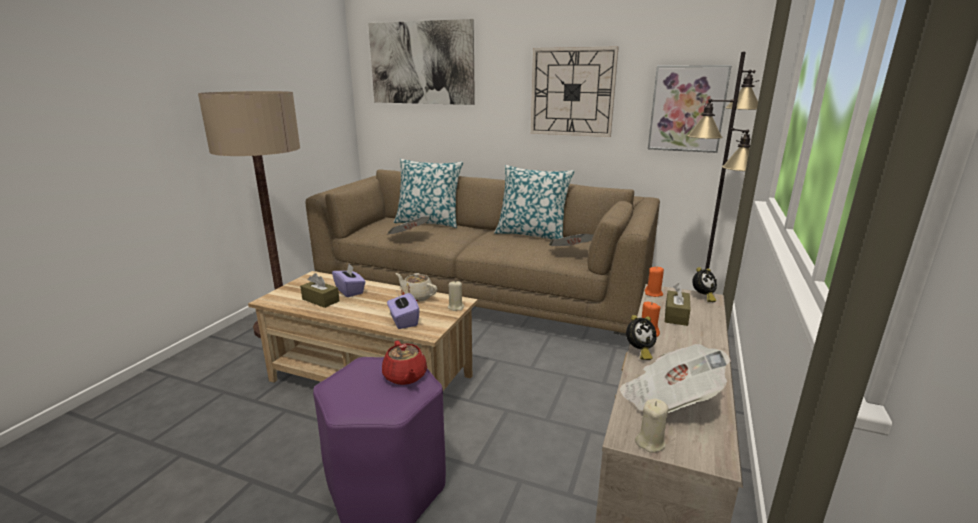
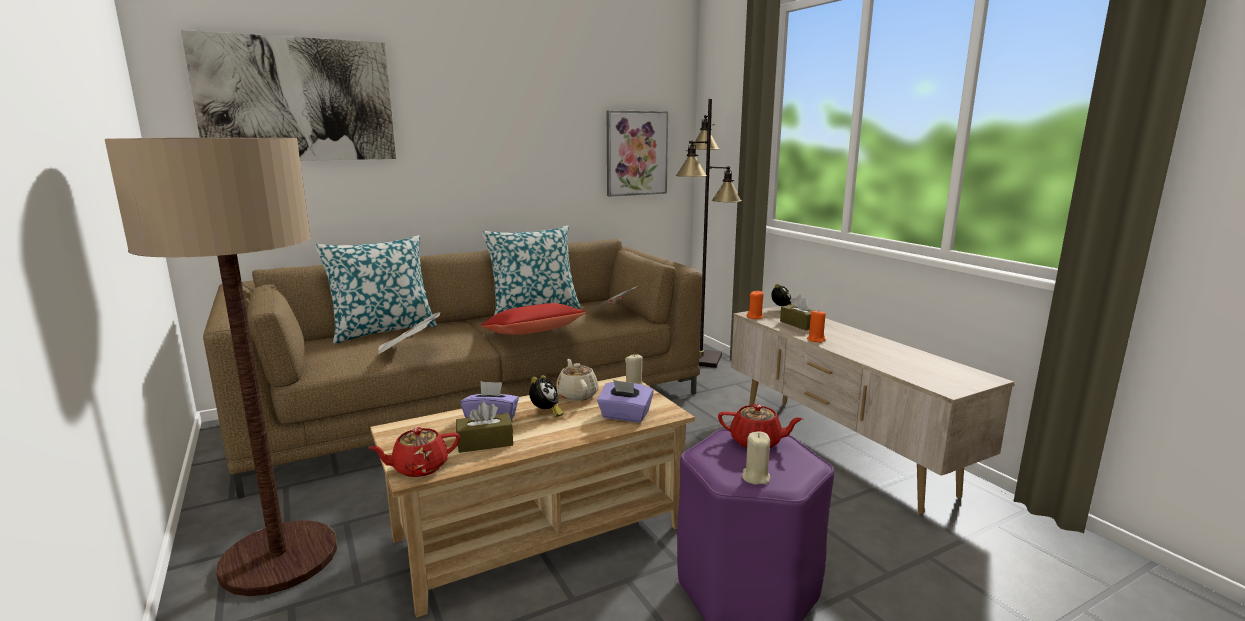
camera: 50 degrees left, 5 degrees down
(276, 298) = (419, 468): none -> red teapot
(417, 297) = (577, 395): beige teapot -> beige teapot turned 90 degrees clockwise
(487, 250) = (533, 335): none -> red pillow
(572, 92) = (524, 139): wall clock -> none
(639, 352) = (840, 350): alarm clock -> alarm clock (546, 413)
(650, 442) = (960, 386): beige candle -> beige candle (755, 477)
(669, 400) = (914, 365): newspaper -> none

